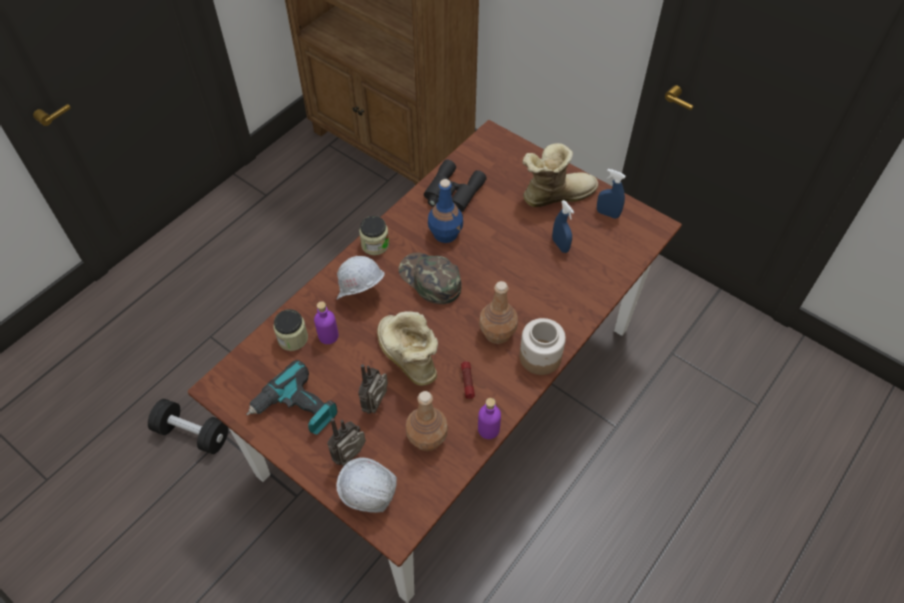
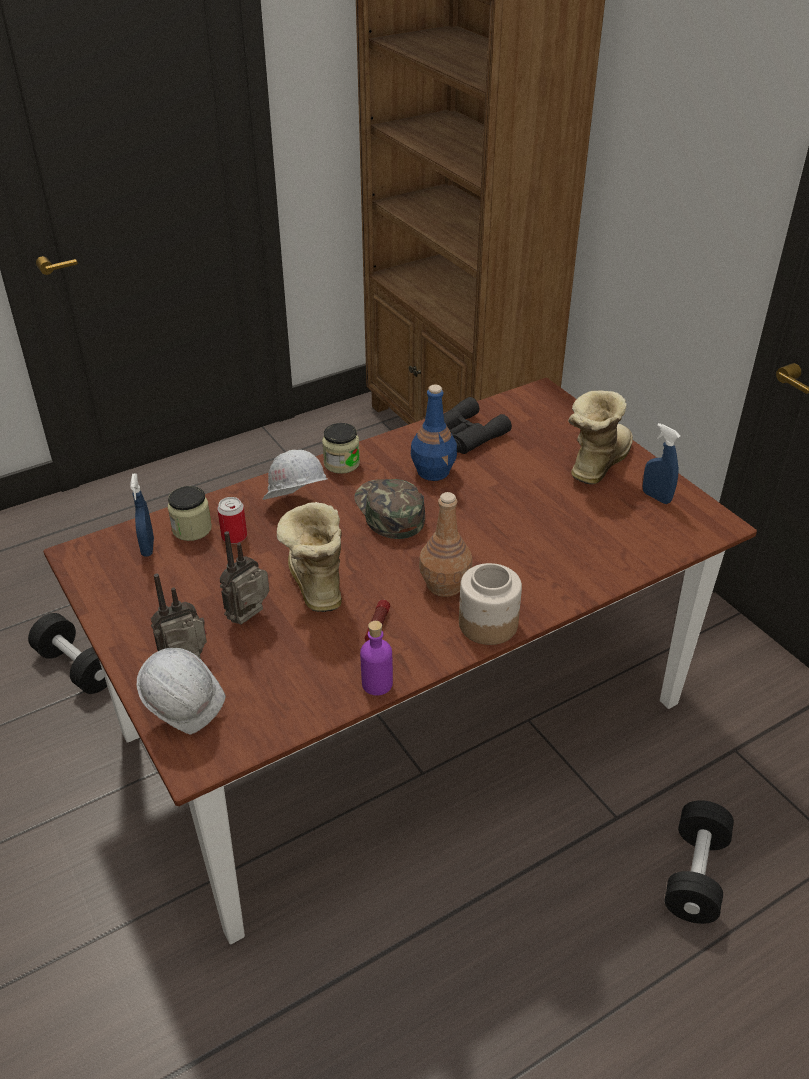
camera: 20 degrees right, 15 degrees down
(296, 409) = (152, 598): power drill -> none
(328, 336) = (234, 536): purple bottle -> can
(427, 437) = (292, 670): brown bottle -> none
(555, 194) = (595, 463): boot -> boot turned 60 degrees counterclockwise
(560, 245) = (575, 515): blue spray bottle -> blue spray bottle (148, 547)
(676, 450) = (695, 875): none -> black dumbbell

